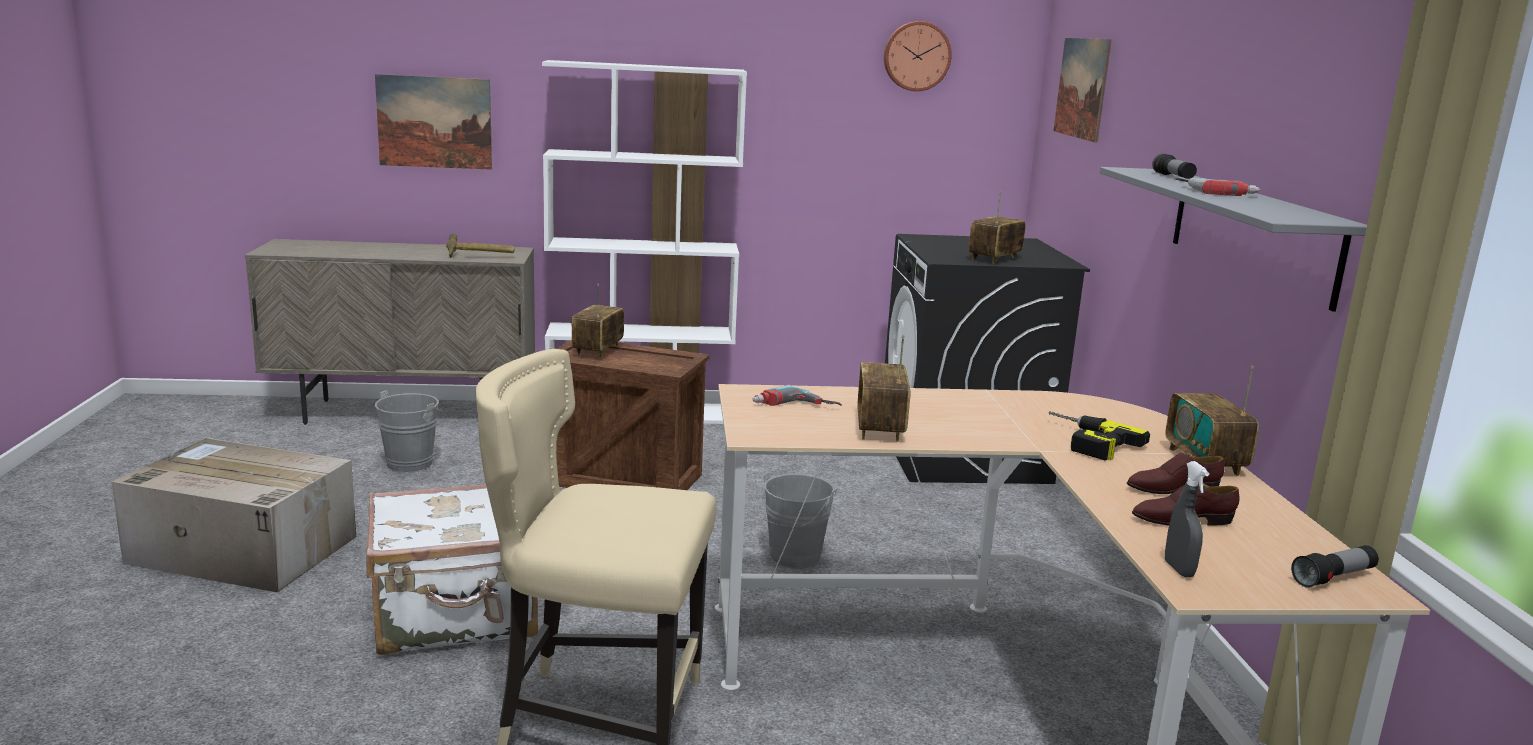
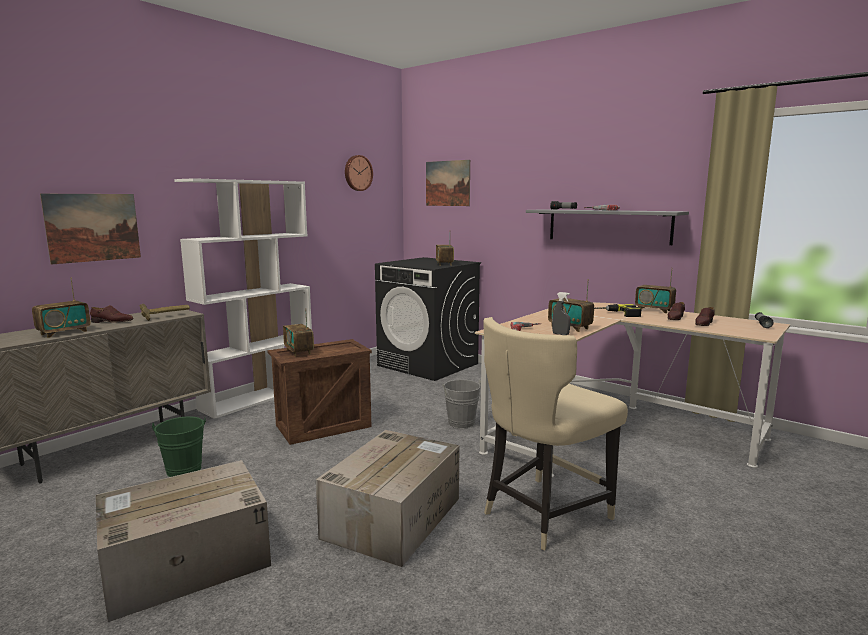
camera: 45 degrees left, 5 degrees down
(352, 253) = (64, 333): none -> radio
(414, 462) = (184, 468): grey bucket -> green bucket
(422, 250) = (112, 322): none -> brown shoe
(456, 616) = (393, 516): white suitcase -> cardboard box
(1179, 569) = (745, 333): grey spray bottle -> grey spray bottle (560, 334)

